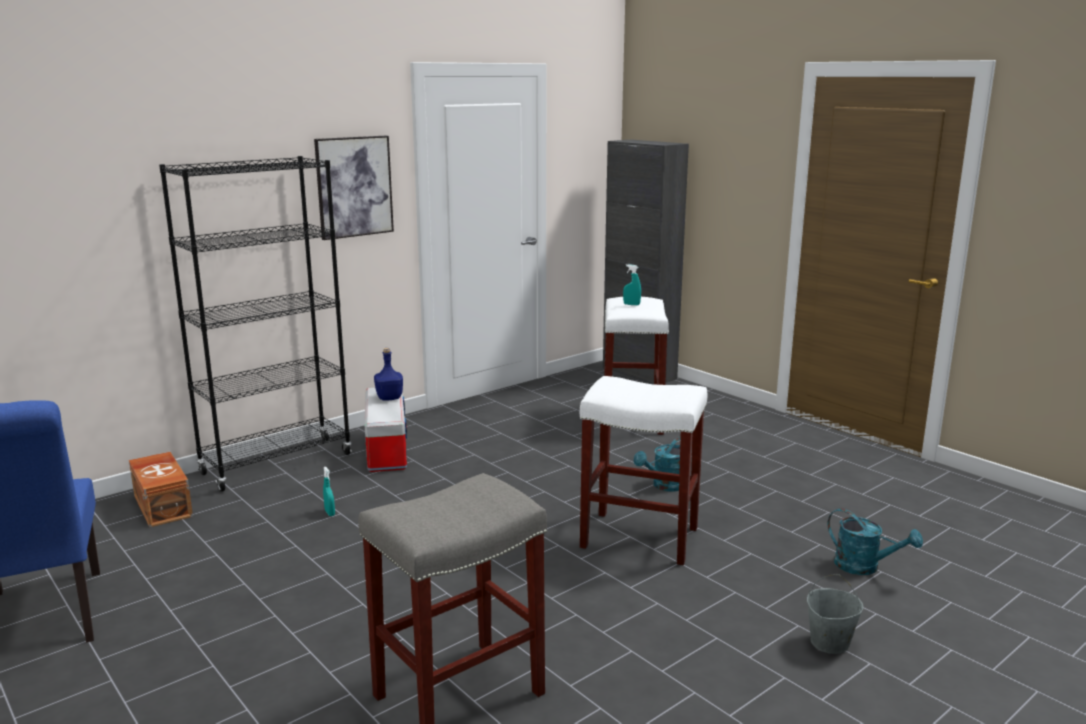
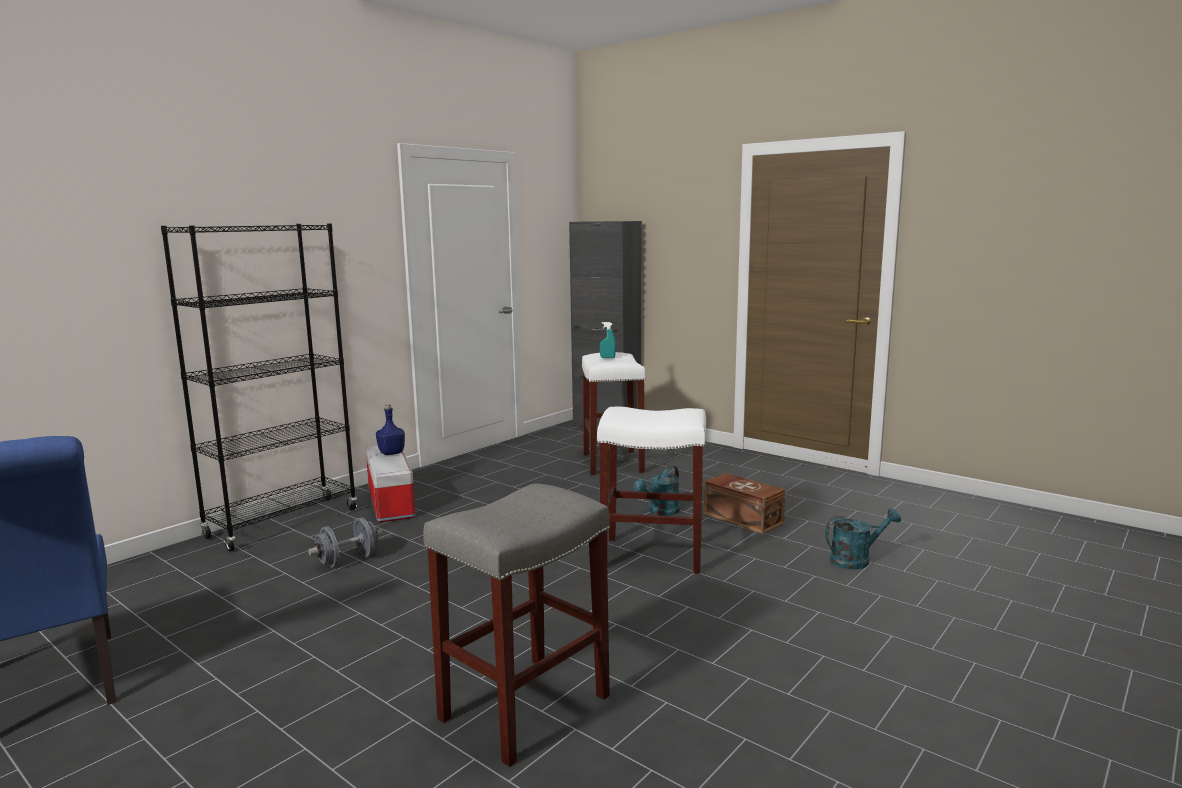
camera: 10 degrees left, 5 degrees down
(164, 505) = (170, 568): brown storage box -> brown storage box (742, 518)
(330, 513) = (348, 560): turquoise spray bottle -> grey dumbbell
(354, 187) = (349, 255): picture -> none
(829, 643) = (851, 623): grey bucket -> none
(864, 567) = (856, 560): turquoise watering can -> turquoise watering can turned 45 degrees counterclockwise

